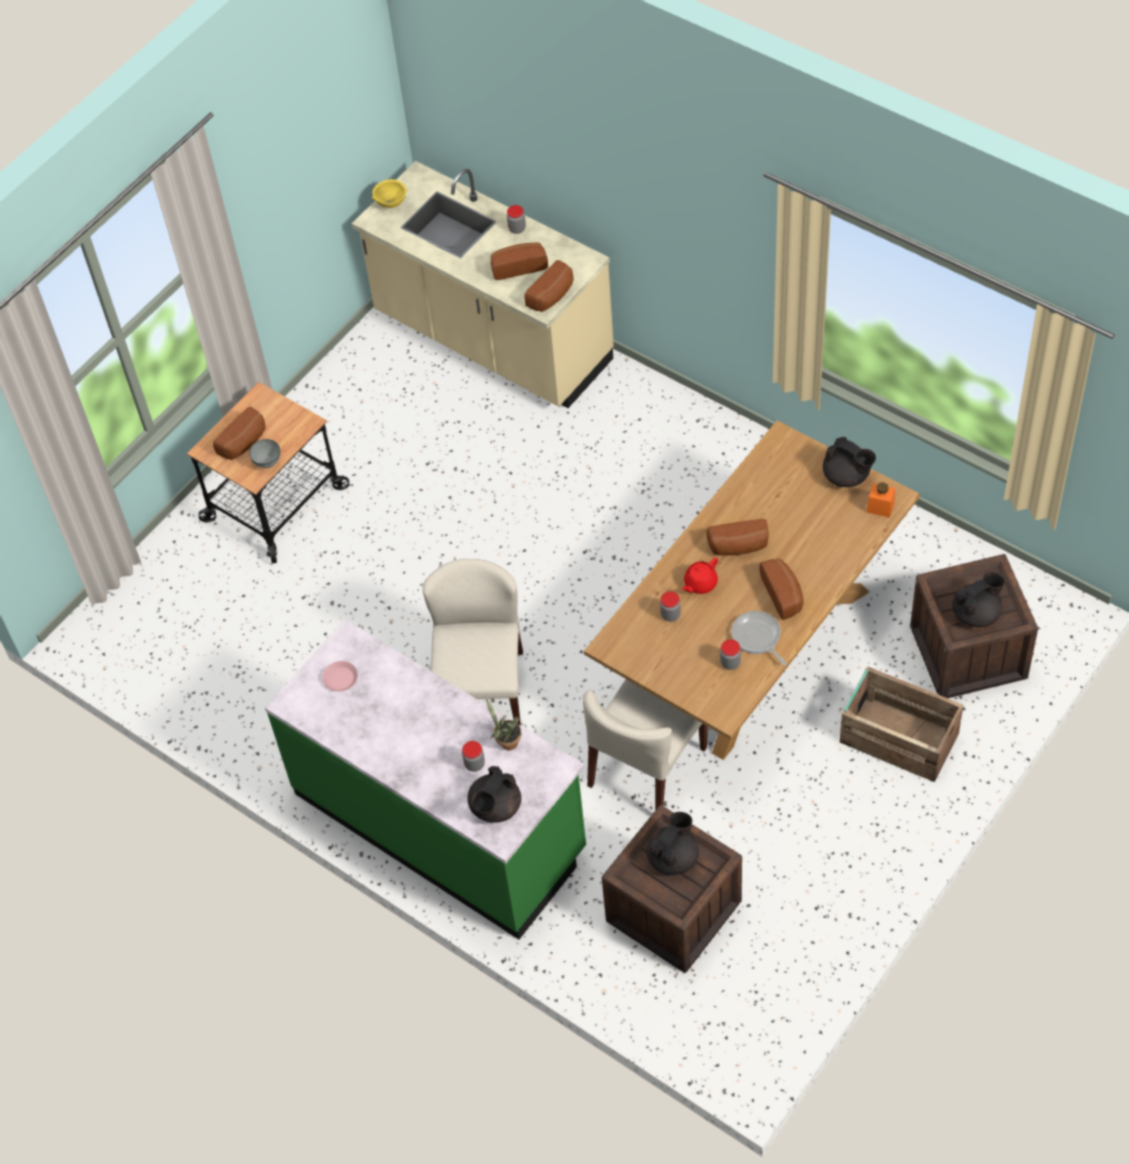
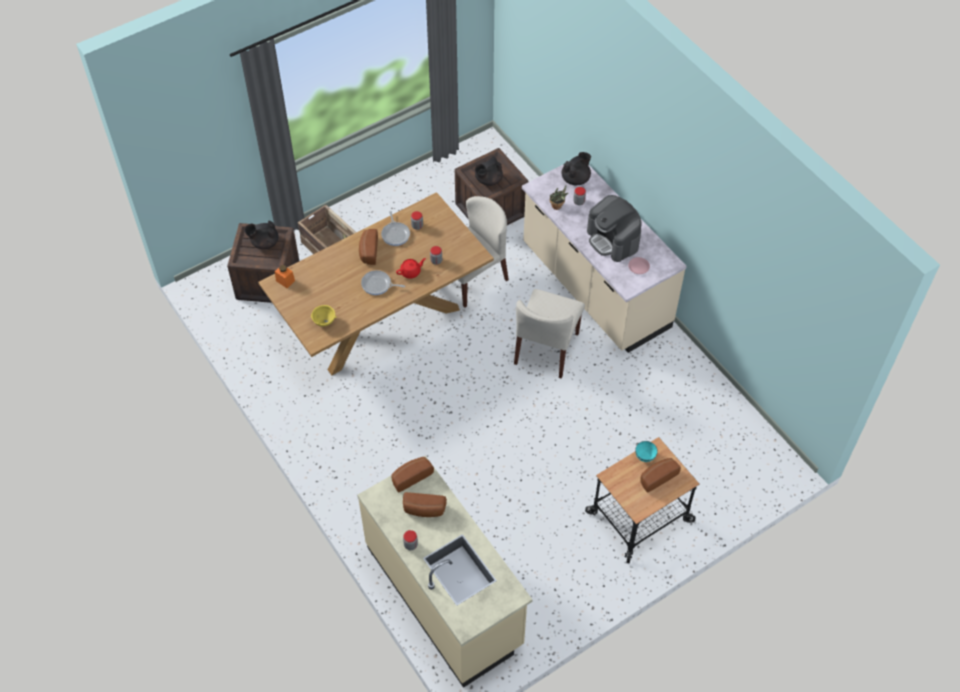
camera: 165 degrees left, 0 degrees up
(267, 462) = (644, 456): grey bowl -> turquoise bowl
(391, 202) = (495, 607): yellow bowl -> yellow bowl (324, 321)
(395, 713) = (613, 240): none -> coffee machine
(441, 821) = (594, 287): green counter -> beige counter
(739, 547) = (378, 285): bread -> frying pan
(847, 476) = (292, 305): black teapot -> none

